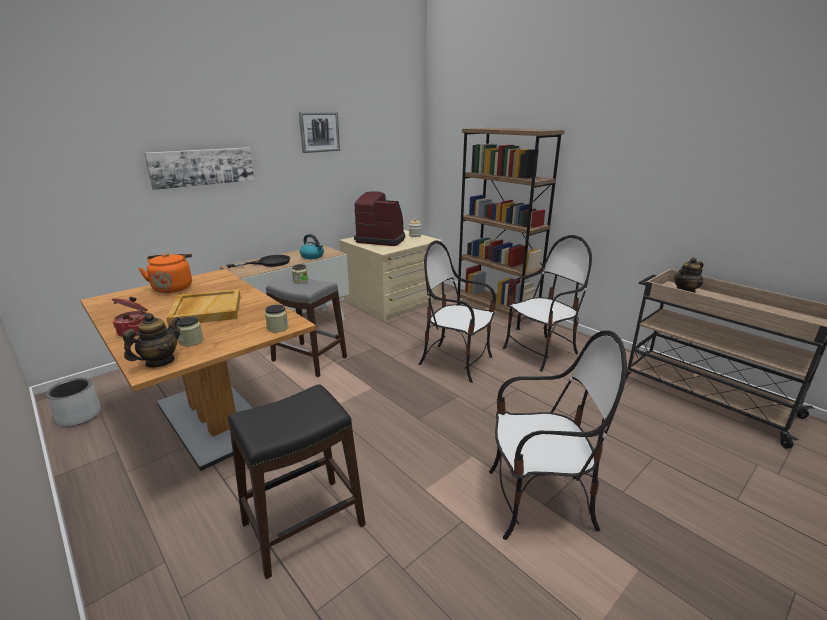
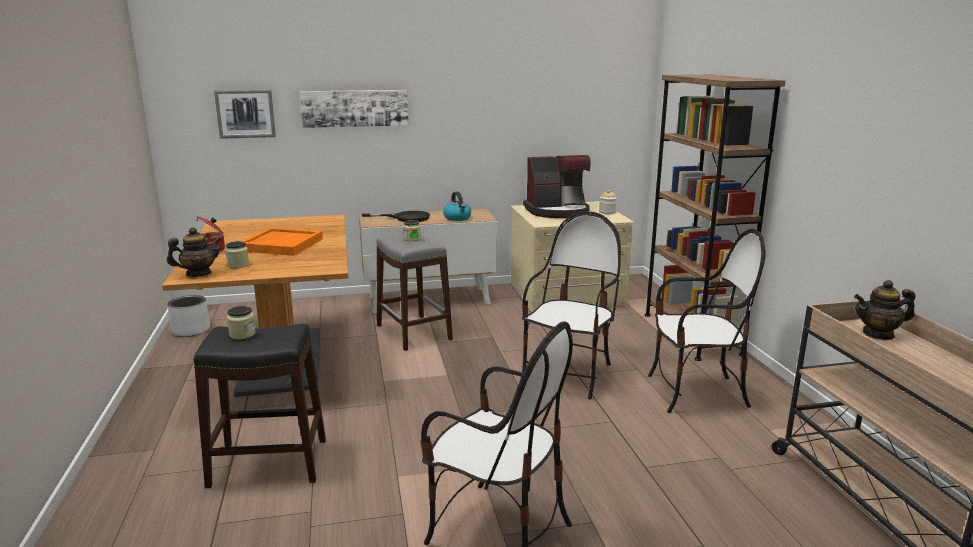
camera: 30 degrees right, 5 degrees down
(173, 287) = (282, 223): orange kettle -> none
(206, 310) = (281, 244): beige tray -> orange tray
(277, 328) = (313, 269): jar -> jar (242, 334)
(319, 132) = (496, 75): picture -> picture (245, 113)
(381, 239) = (557, 211): coffee machine -> coffee machine turned 120 degrees clockwise
(456, 362) = (569, 375): chair -> chair turned 60 degrees clockwise

